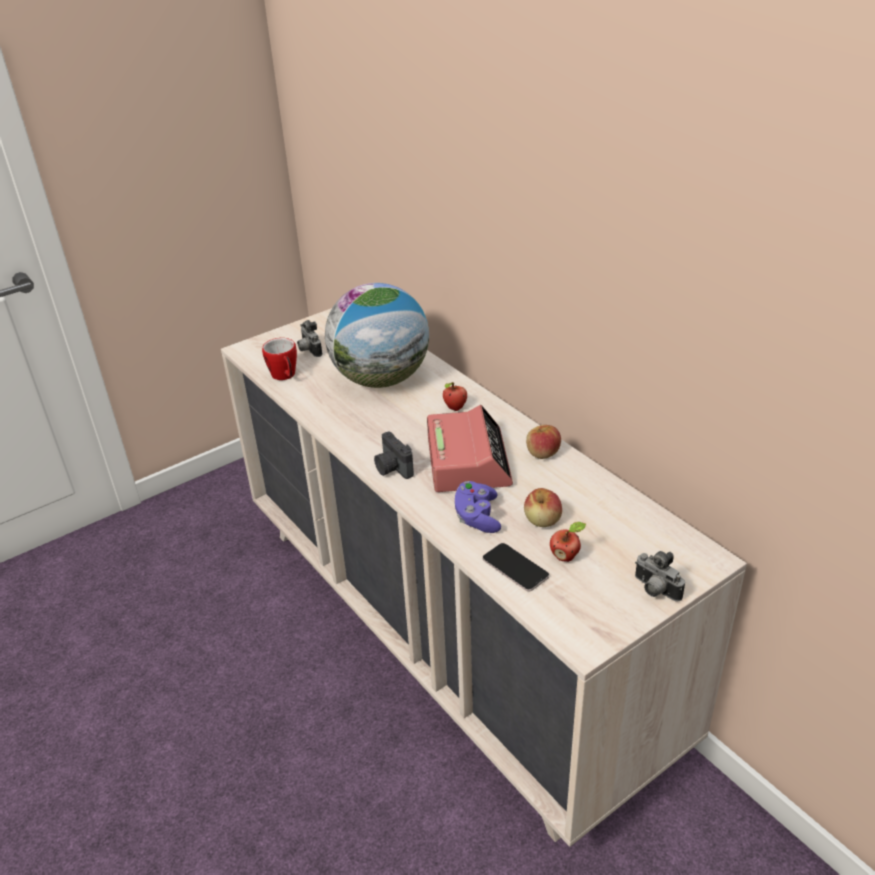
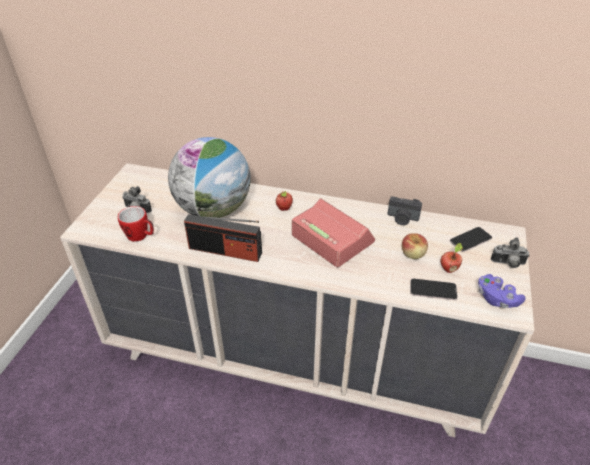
camera: 40 degrees left, 5 degrees up
(344, 424) = (225, 251): none -> radio
(392, 468) = (292, 265): camera -> camera (402, 219)
(477, 517) = (378, 270): purple game controller -> purple game controller (496, 298)
(542, 453) = (366, 214): apple -> none
(641, 540) = (470, 240): none -> phone

